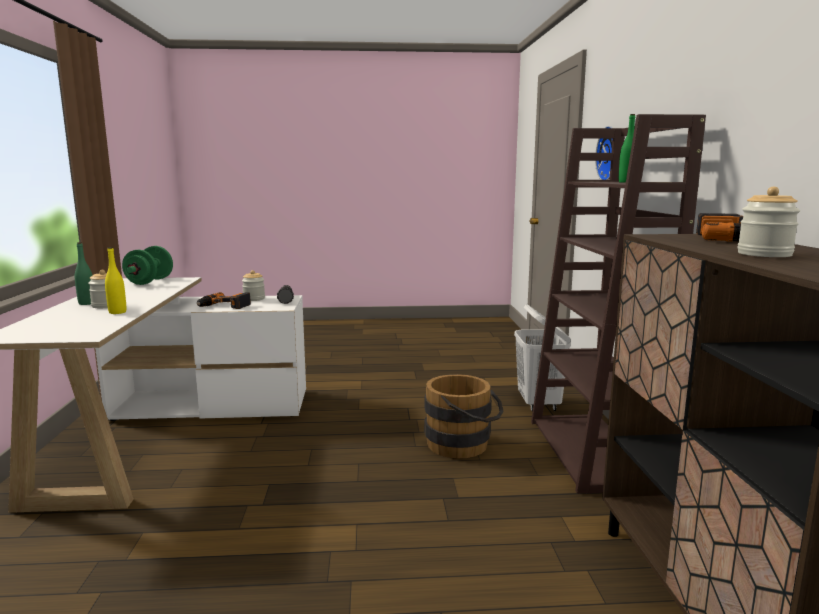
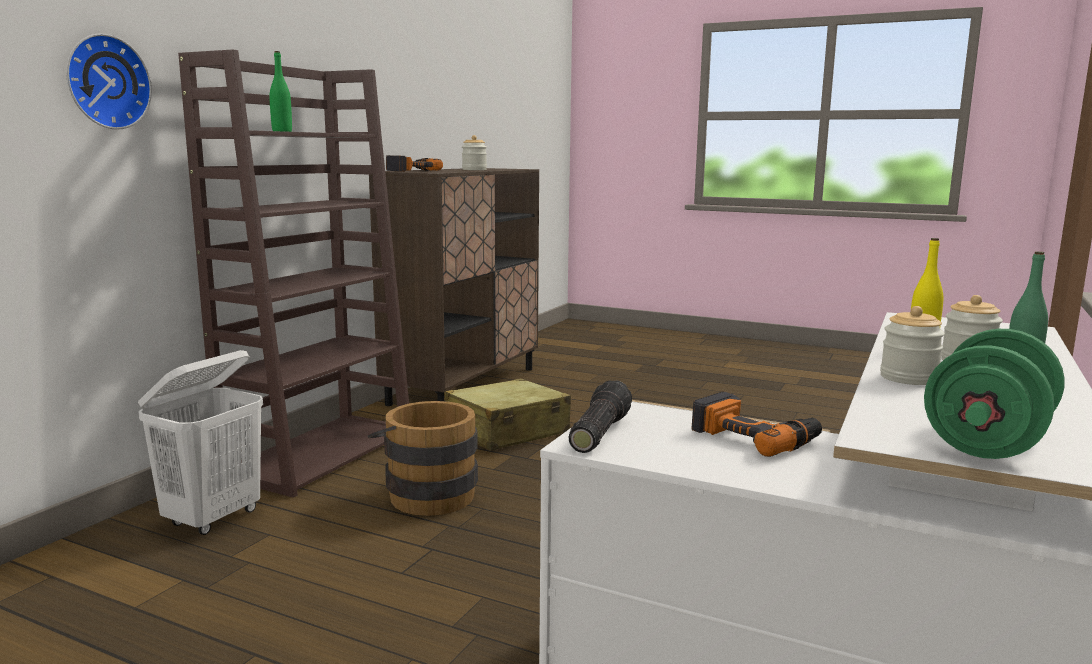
camera: 150 degrees left, 0 degrees up
(254, 299) = (675, 454): jar -> jar (908, 378)
(507, 527) = (506, 432): none -> beige suitcase

